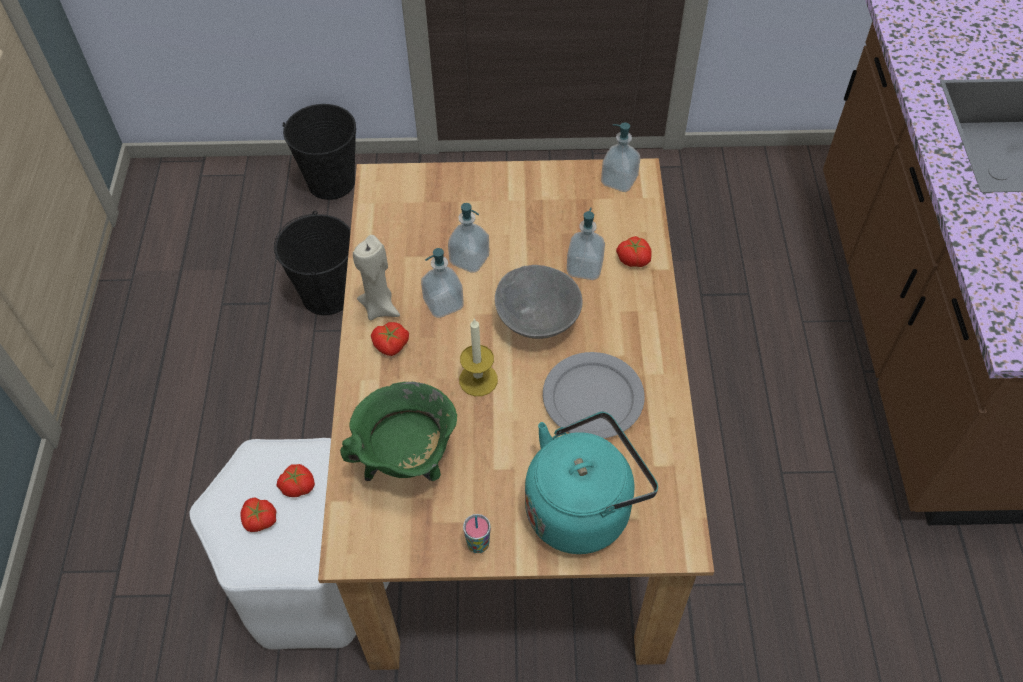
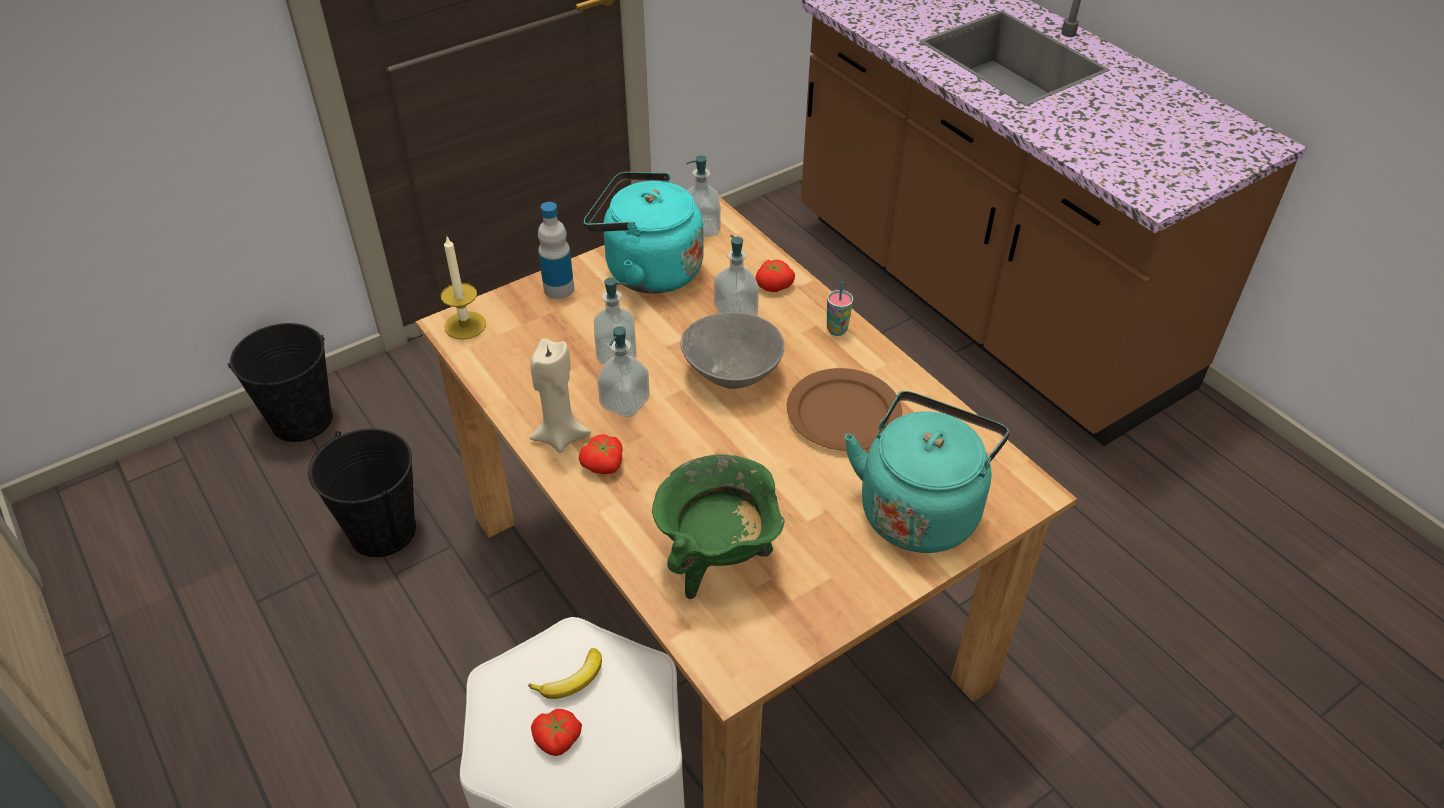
camera: 35 degrees left, 10 degrees down
(298, 485) = (572, 681): tomato -> banana
(471, 184) = (559, 289): none -> bottle
(478, 379) = (721, 451): candle -> candle (465, 325)
(478, 544) = (854, 594): cup -> cup (837, 330)
(548, 199) = (647, 270): none -> turquoise kettle
(593, 398) = (844, 414): grey plate -> brown plate

